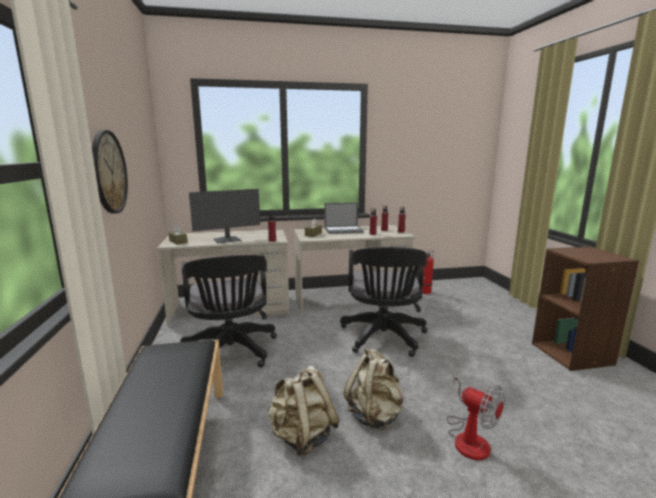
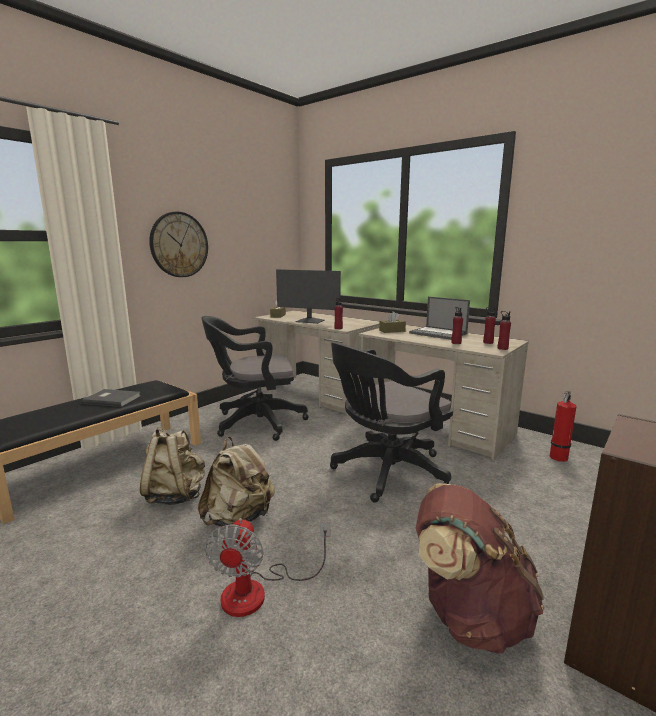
camera: 50 degrees right, 0 degrees up
(165, 381) = (112, 399): none -> grey book
(231, 353) = (255, 423): black office chair -> black office chair turned 45 degrees clockwise
(530, 377) = (468, 614): none -> brown backpack

